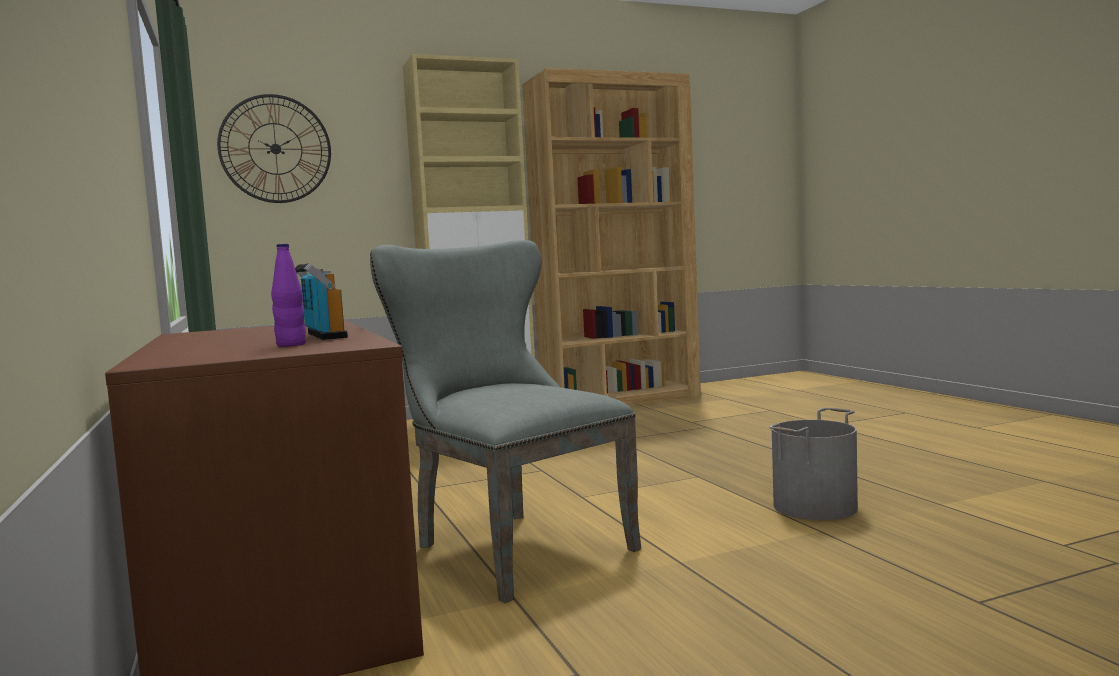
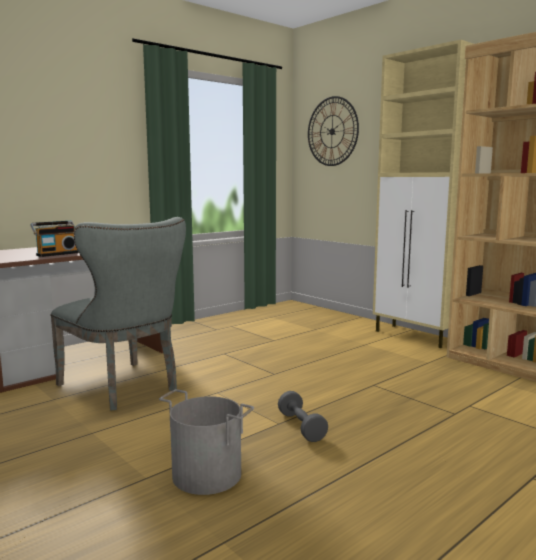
camera: 70 degrees right, 5 degrees up
(291, 345) = (17, 255): purple bottle -> none
(510, 546) = (124, 388): grey chair -> grey chair turned 105 degrees clockwise
(711, 469) = (301, 427): none -> grey dumbbell

